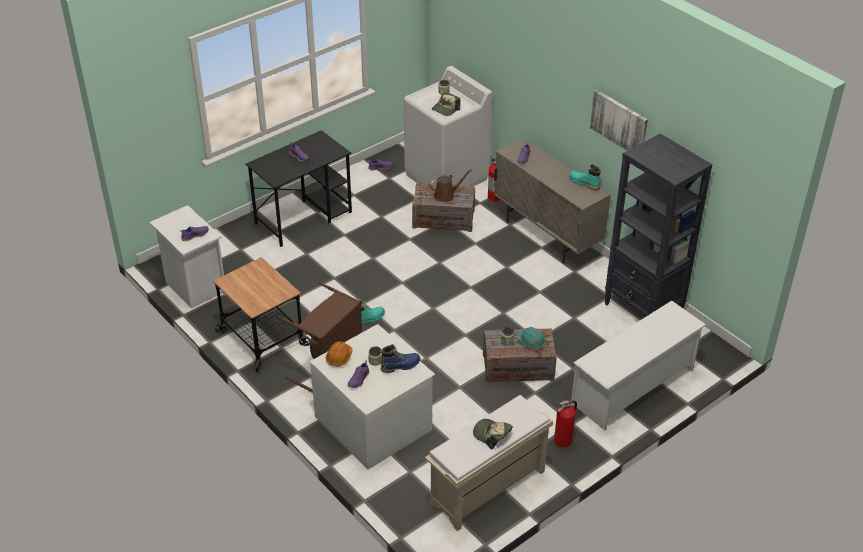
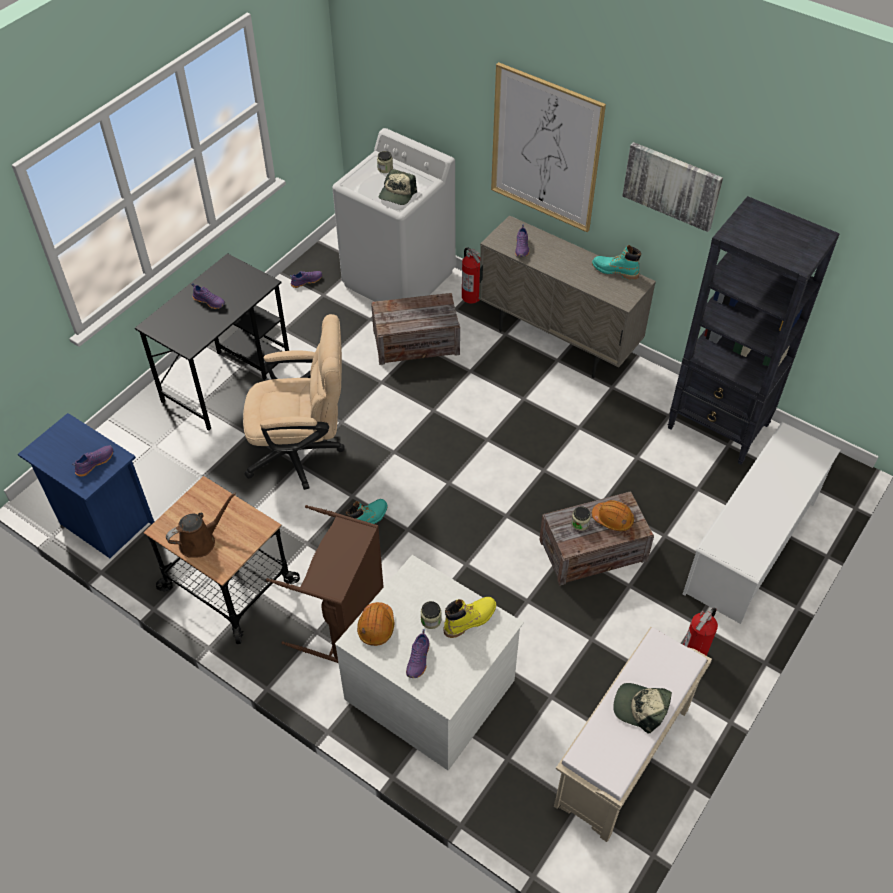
camera: 15 degrees left, 10 degrees up
(194, 287) = (104, 522): white nightstand -> blue nightstand
(339, 271) = (302, 452): none -> beige office chair
(400, 365) = (470, 620): blue boot -> yellow boot
(446, 195) = (418, 313): brown watering can -> brown watering can (201, 541)
(531, 342) = (613, 519): turquoise hard hat -> orange hard hat
(547, 90) = (545, 149): none -> picture

